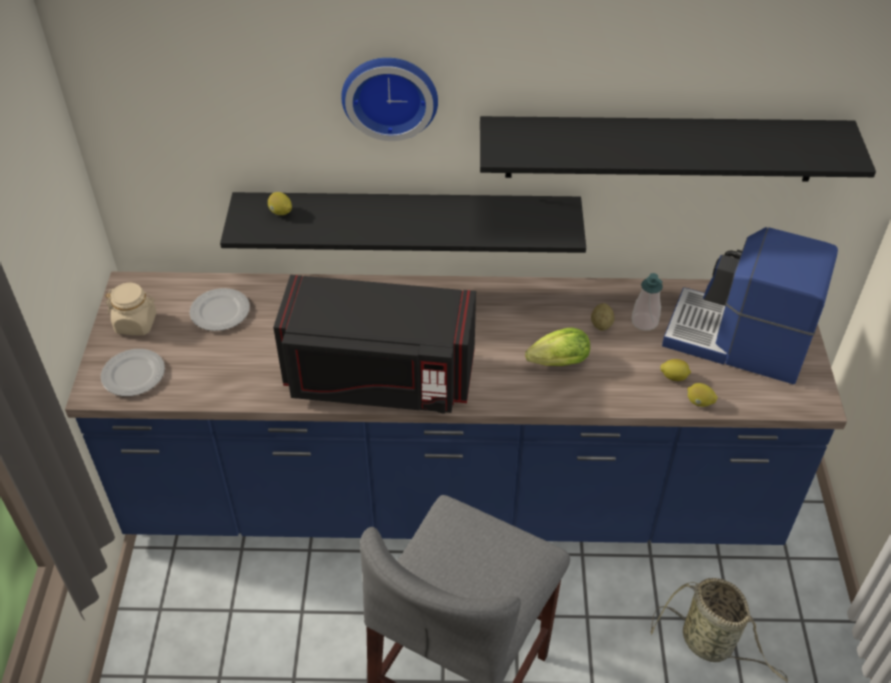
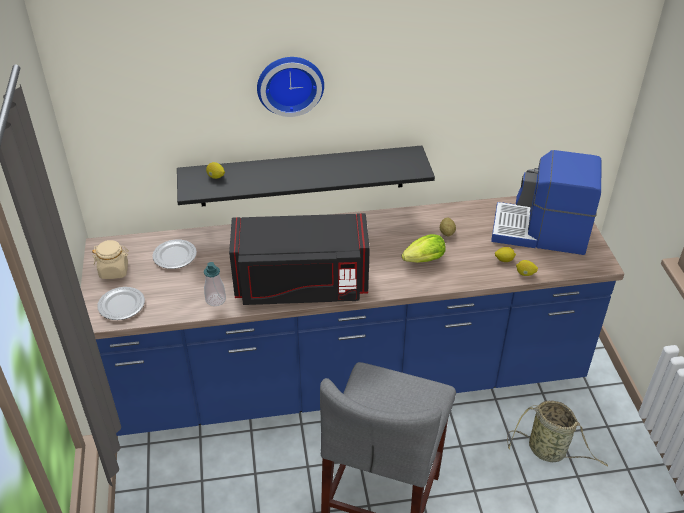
camera: 10 degrees left, 5 degrees down
(644, 322) = (475, 228): soap dispenser -> soap dispenser (215, 299)
(661, 148) = (475, 105): black shelf -> none

